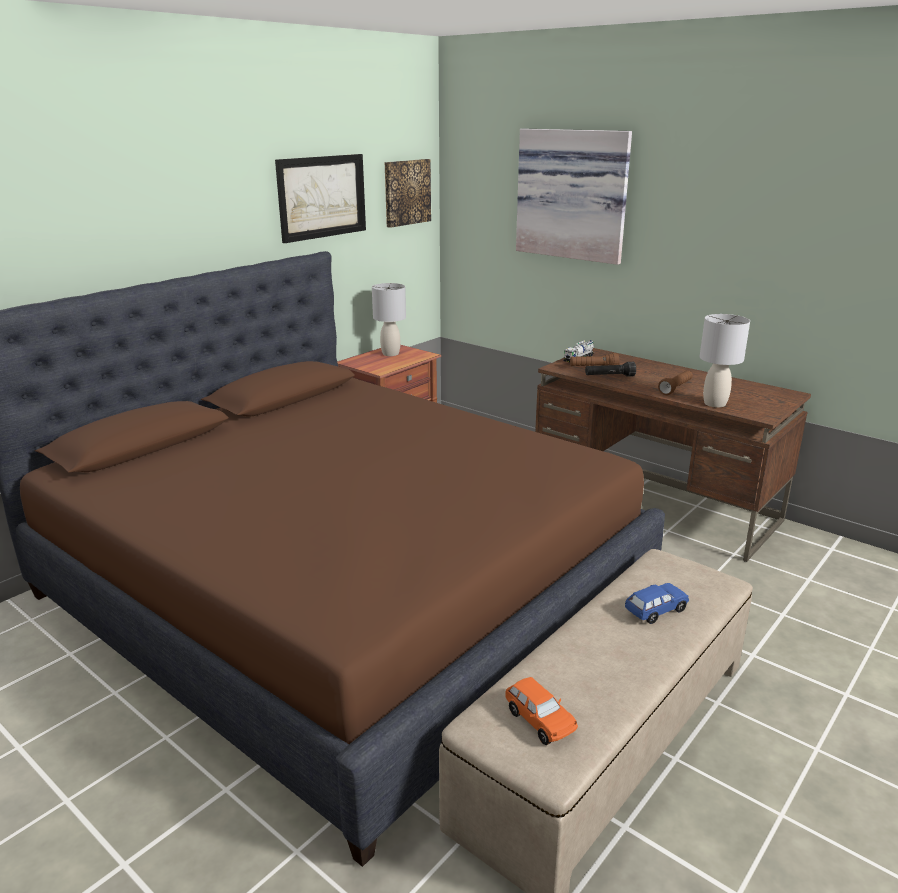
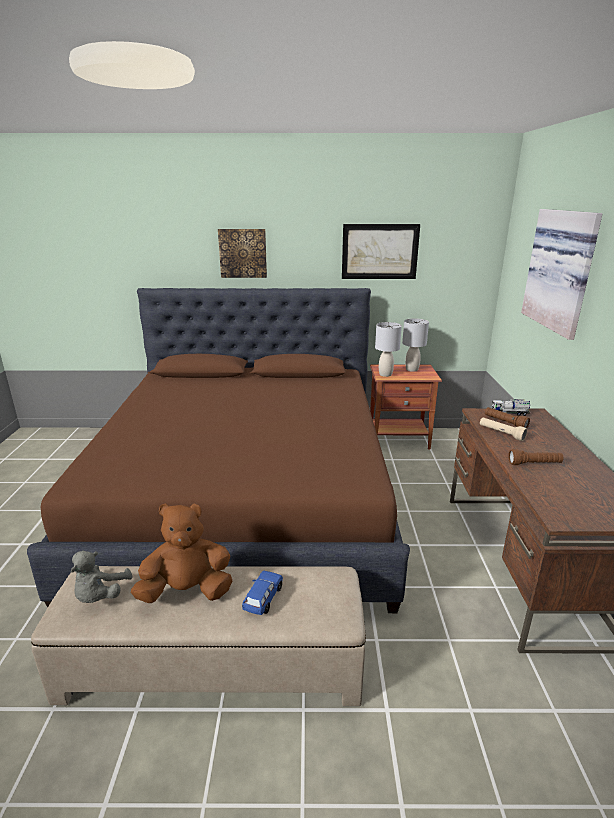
camera: 50 degrees right, 0 degrees up
(406, 192) = (464, 255): picture -> picture (243, 253)
(539, 720) = (100, 596): orange toy car -> grey plush toy
(595, 653) = (187, 591): none -> brown plush toy
(609, 376) = (501, 433): black flashlight -> beige flashlight
(655, 611) = (263, 598): blue toy car -> blue toy car turned 90 degrees counterclockwise
(714, 403) = (539, 489): grey table lamp -> grey table lamp (385, 374)

